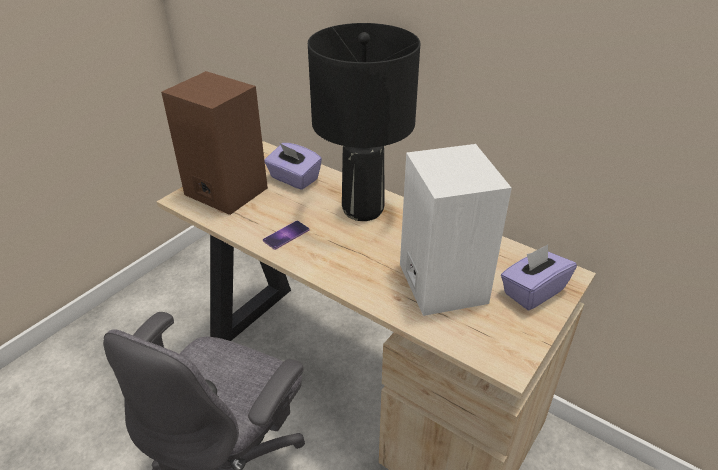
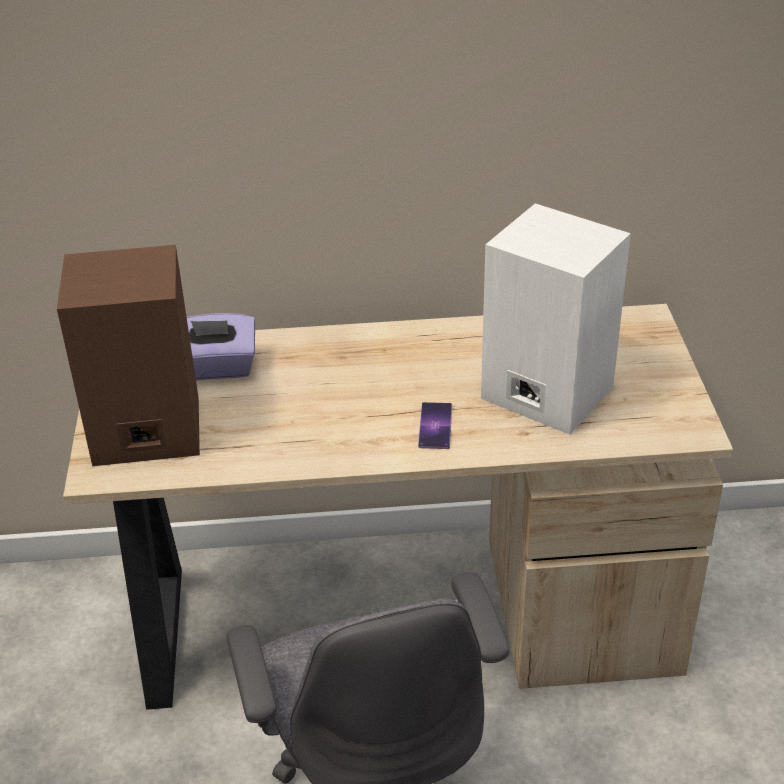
camera: 40 degrees left, 0 degrees up
(286, 235) = (309, 438): phone -> phone (435, 426)
(363, 209) = (357, 360): black table lamp -> none
(532, 291) = (636, 352): purple tissue box -> none

